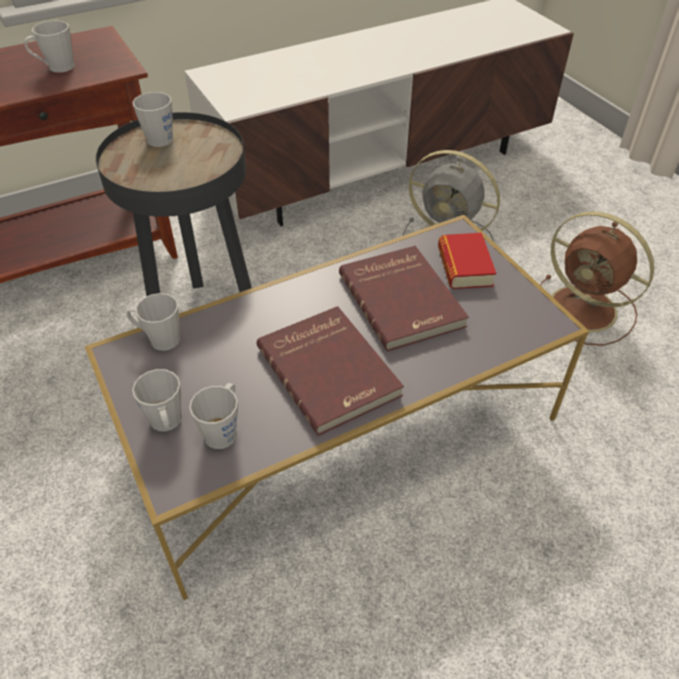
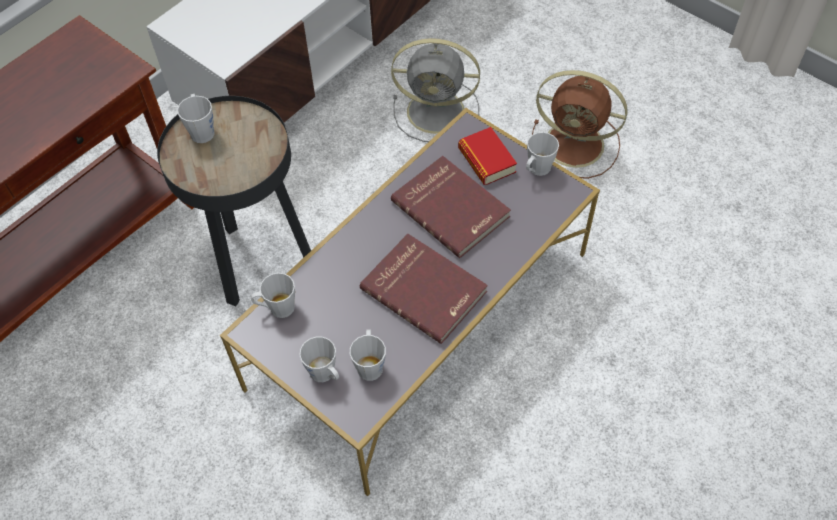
camera: 20 degrees left, 10 degrees up
(56, 68) = (66, 87): grey mug -> grey mug (537, 169)

